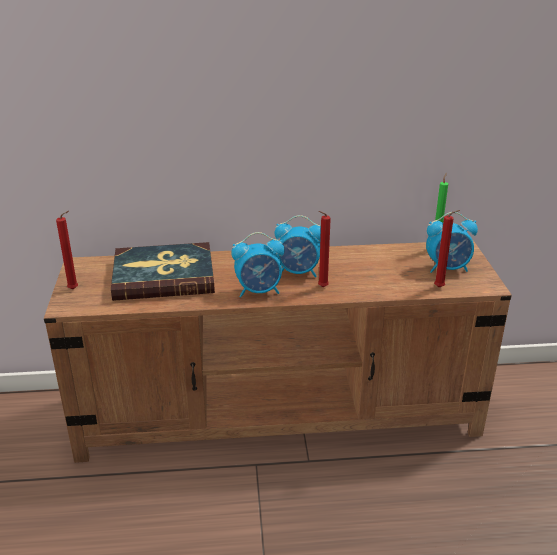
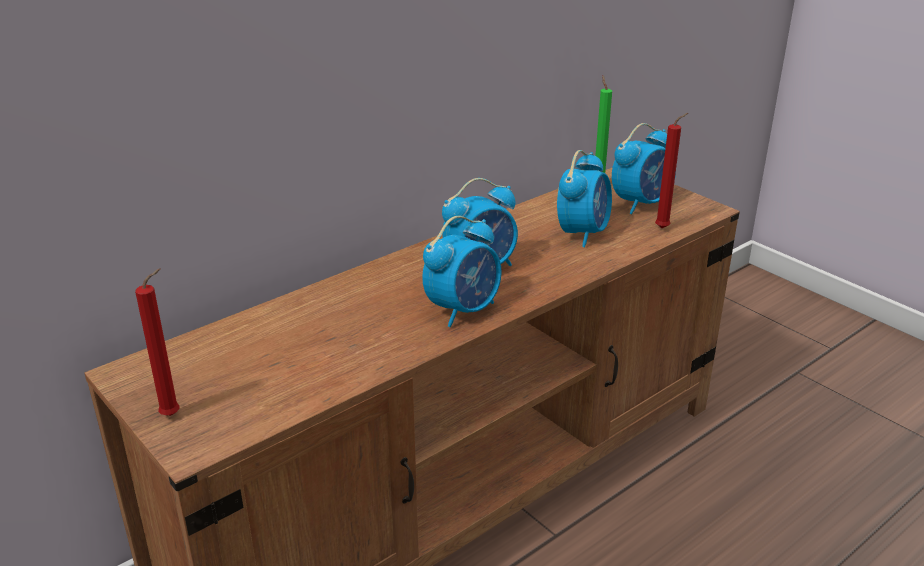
camera: 35 degrees left, 0 degrees up
(164, 276) = (298, 339): book -> none
(321, 287) = (534, 276): red candle -> none
(384, 273) = (583, 233): none -> alarm clock

